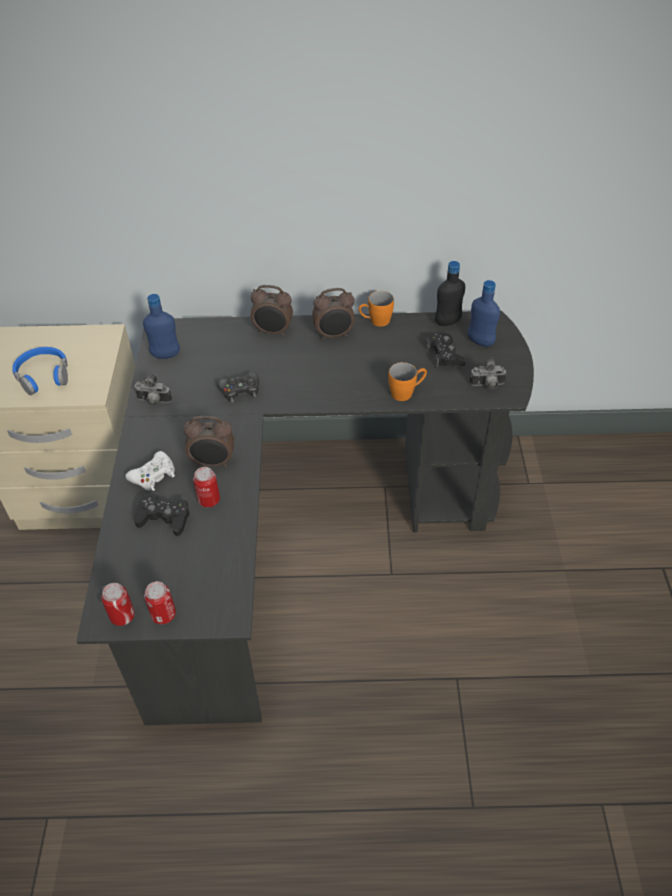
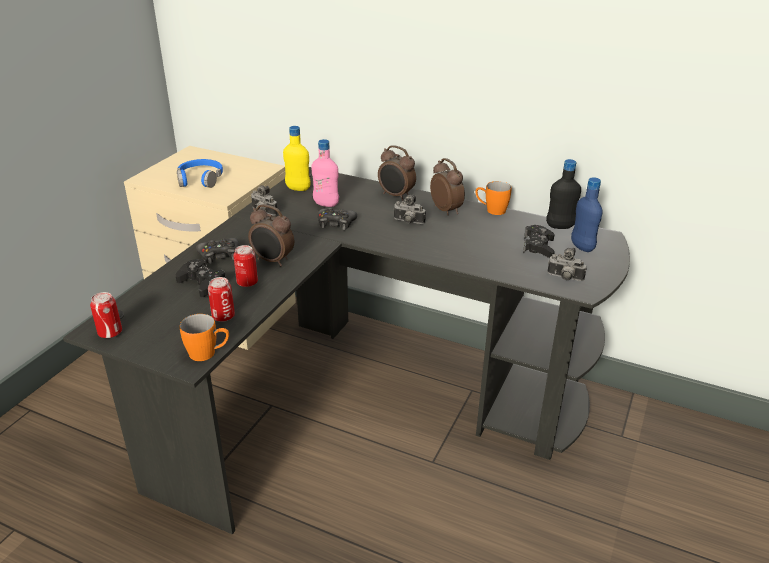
camera: 25 degrees right, 15 degrees down
(153, 476) = (219, 255): white game controller -> black game controller
(163, 614) = (141, 343): can -> can (223, 316)
(166, 355) = (298, 188): blue bottle -> yellow bottle
(211, 367) = (326, 204): none -> pink bottle
(309, 364) = (408, 222): none -> camera
(334, 335) = (446, 210): alarm clock -> alarm clock turned 135 degrees counterclockwise
(406, 392) = (481, 262): orange mug -> orange mug (208, 353)

